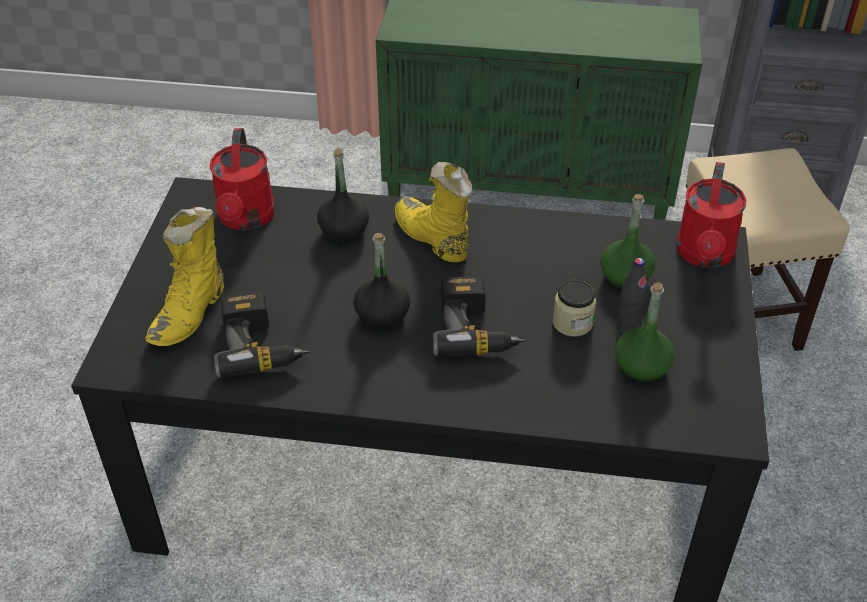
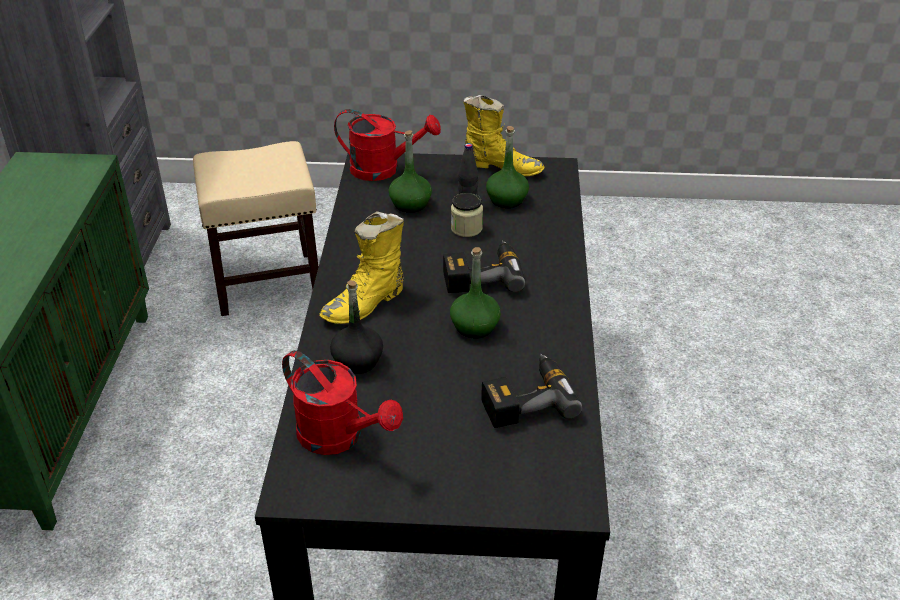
camera: 95 degrees left, 5 degrees down
(190, 314) = (492, 456): yellow boot -> yellow boot (502, 167)
(246, 219) = (339, 437): red watering can -> red watering can turned 45 degrees clockwise
(382, 316) = (474, 326): black bottle -> green bottle

